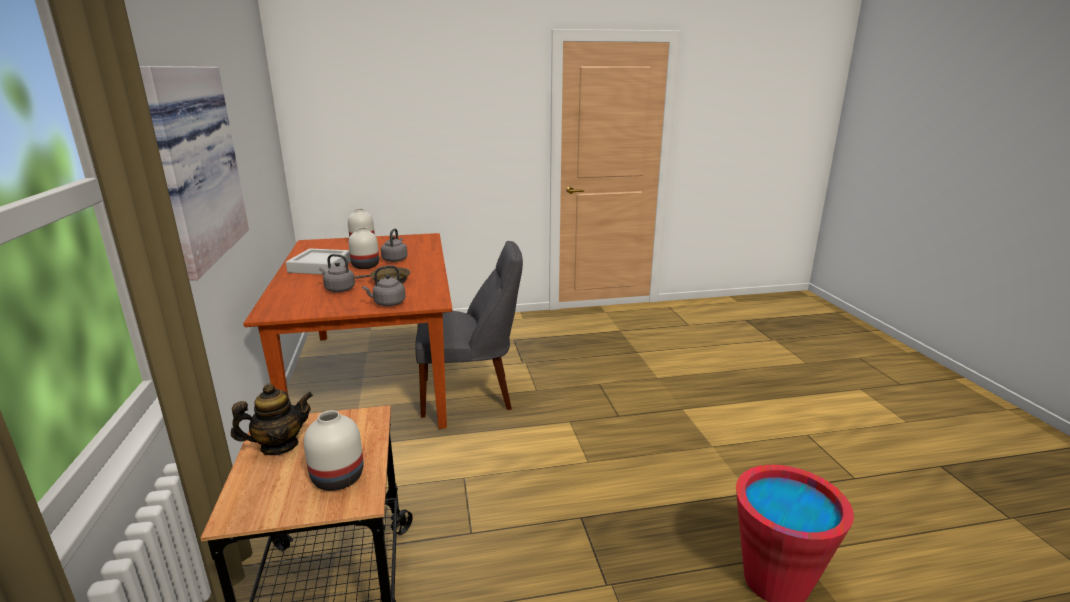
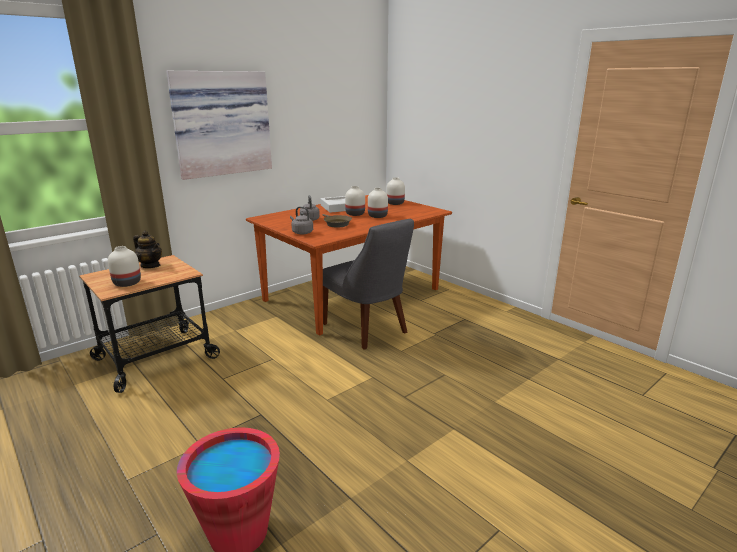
camera: 60 degrees right, 0 degrees up
(395, 259) = (377, 216): grey kettle -> white vase

